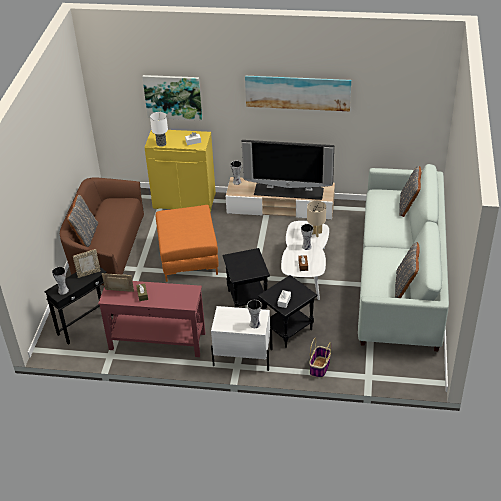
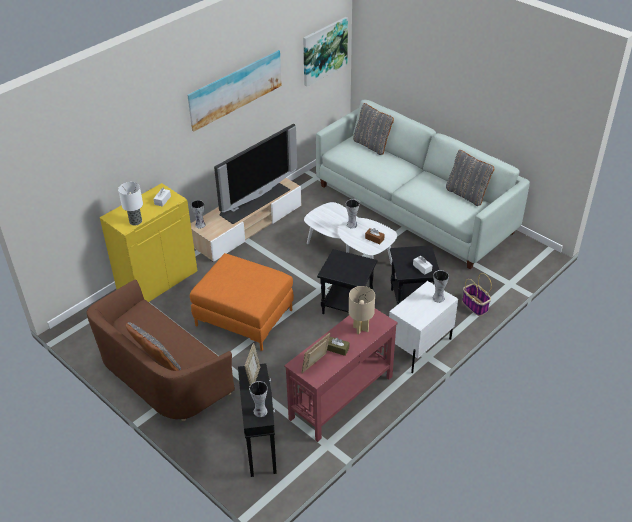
camera: 55 degrees left, 0 degrees up
(173, 97) = (116, 162): picture -> picture (324, 51)
(316, 233) = (335, 213): beige table lamp -> beige table lamp (360, 328)

